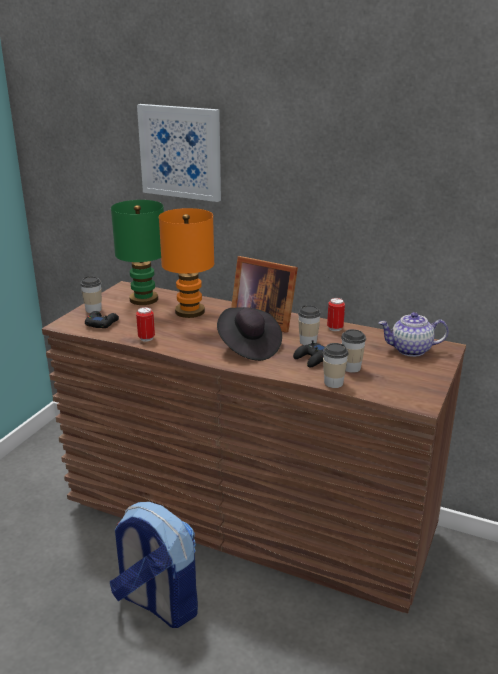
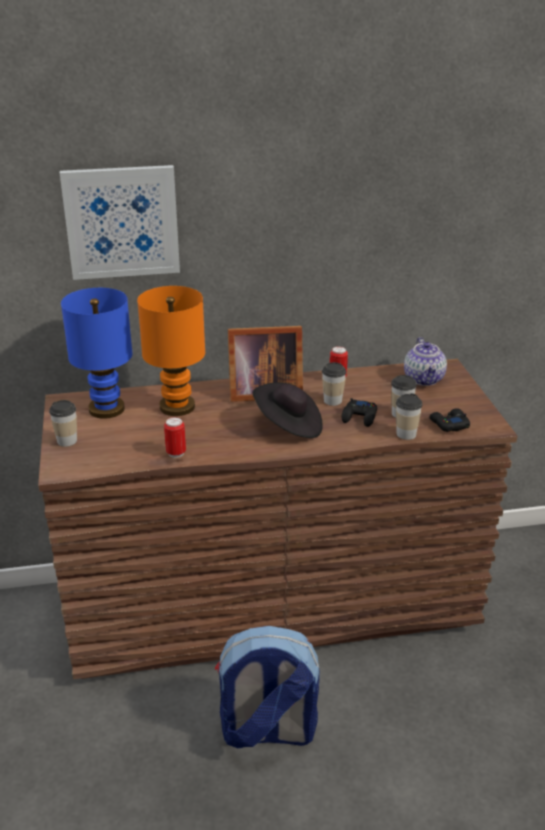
camera: 35 degrees left, 5 degrees up
(101, 323) = (101, 454): black game controller -> black game controller (449, 424)
(143, 299) = (106, 409): green table lamp -> blue table lamp
(410, 350) = (424, 379): teapot -> teapot turned 60 degrees counterclockwise

